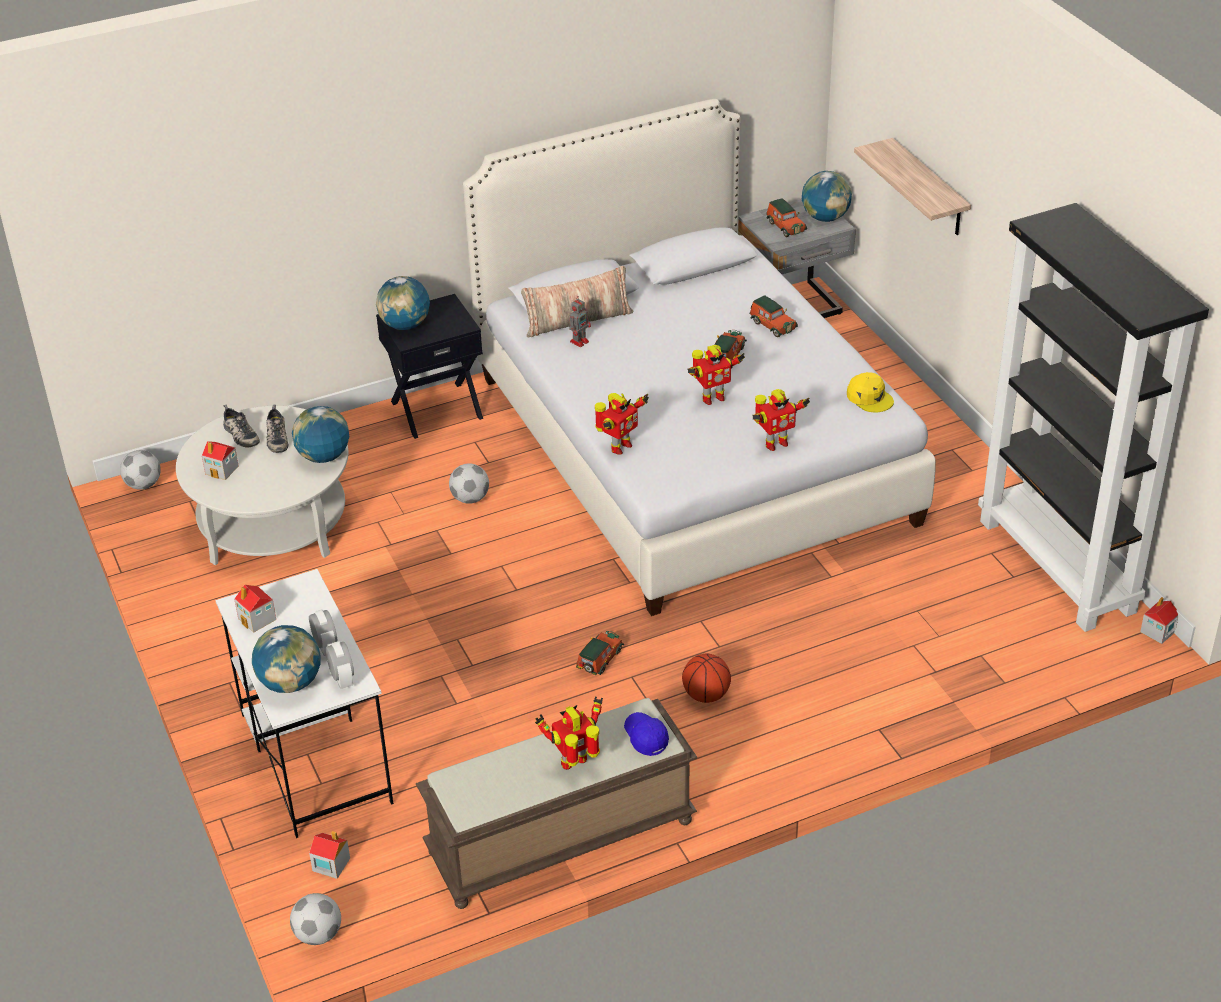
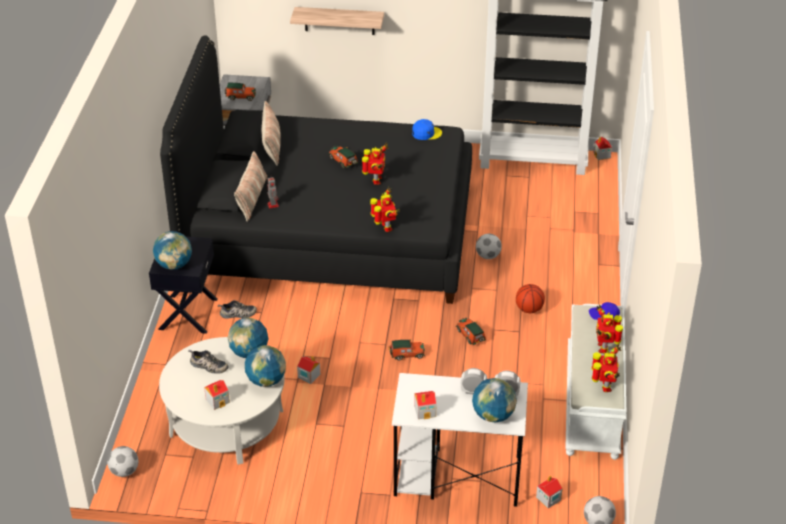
camera: 60 degrees left, 0 degrees up
(240, 434) = (188, 381): shoe -> shoe (238, 314)
(404, 550) = (308, 376): none -> toy house
(470, 498) = (287, 332): football -> football (488, 256)
(560, 839) = (593, 402): brown bench -> white bench
(691, 448) = (328, 233): white bed -> black bed
(703, 289) = (271, 145): none -> pillow
(772, 325) = (331, 136): toy car -> toy car (406, 354)
(775, 443) = (434, 177): toy robot -> toy robot (605, 386)
(825, 217) = (248, 81): globe -> globe (266, 380)
(870, 398) = (426, 133): yellow cap -> blue cap

